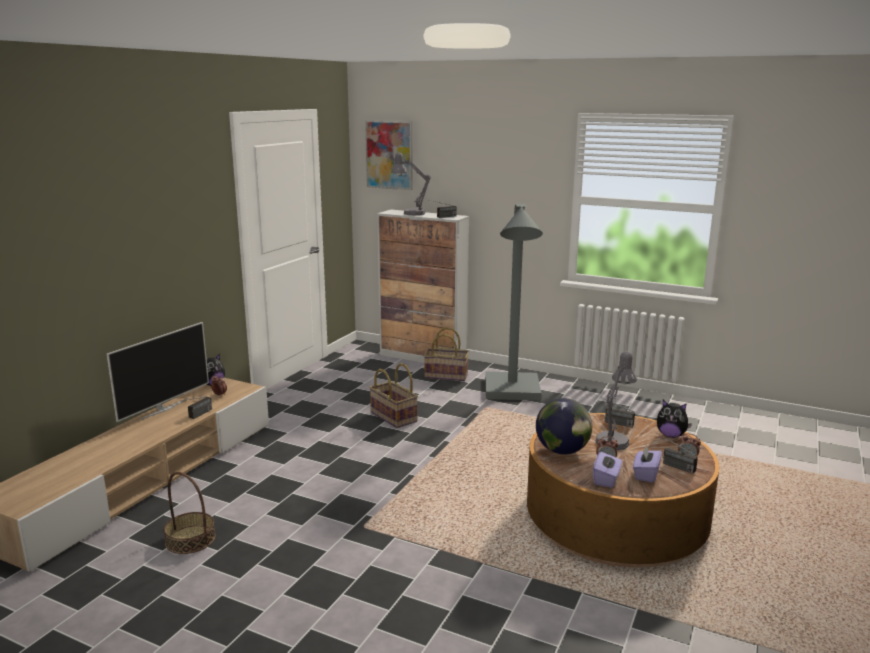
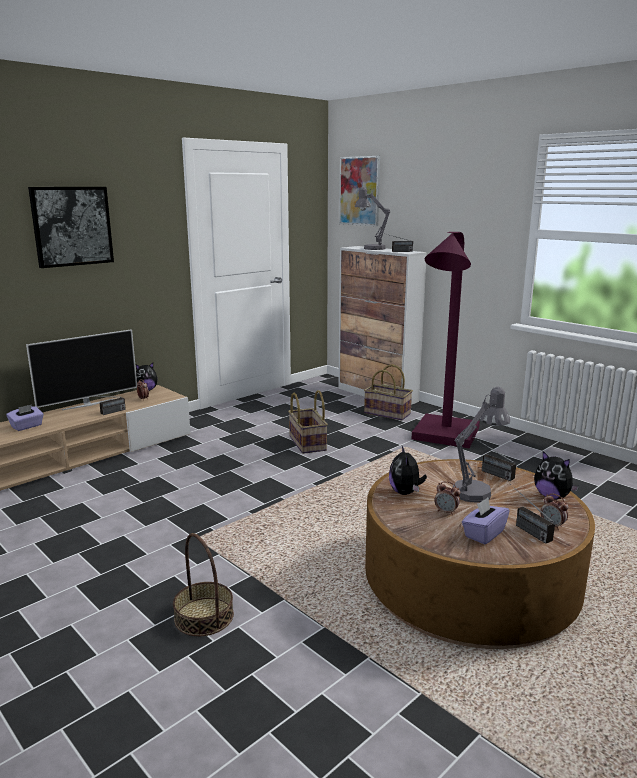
camera: 20 degrees right, 0 degrees up
(138, 217) = (72, 226): none -> picture
(190, 539) = (45, 520): basket -> basket (203, 616)
(512, 393) = (443, 437): grey floor lamp -> purple floor lamp
(562, 451) = (405, 492): globe -> plush toy
(606, 479) = (430, 531): purple tissue box -> purple tissue box (27, 426)

